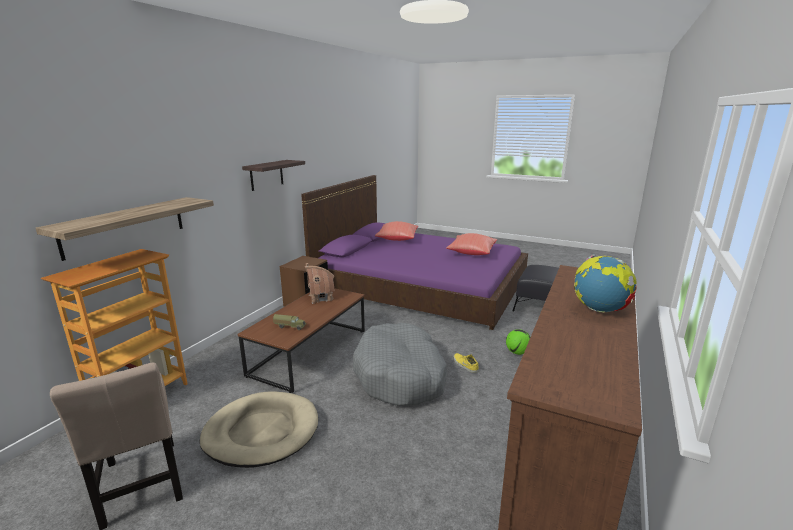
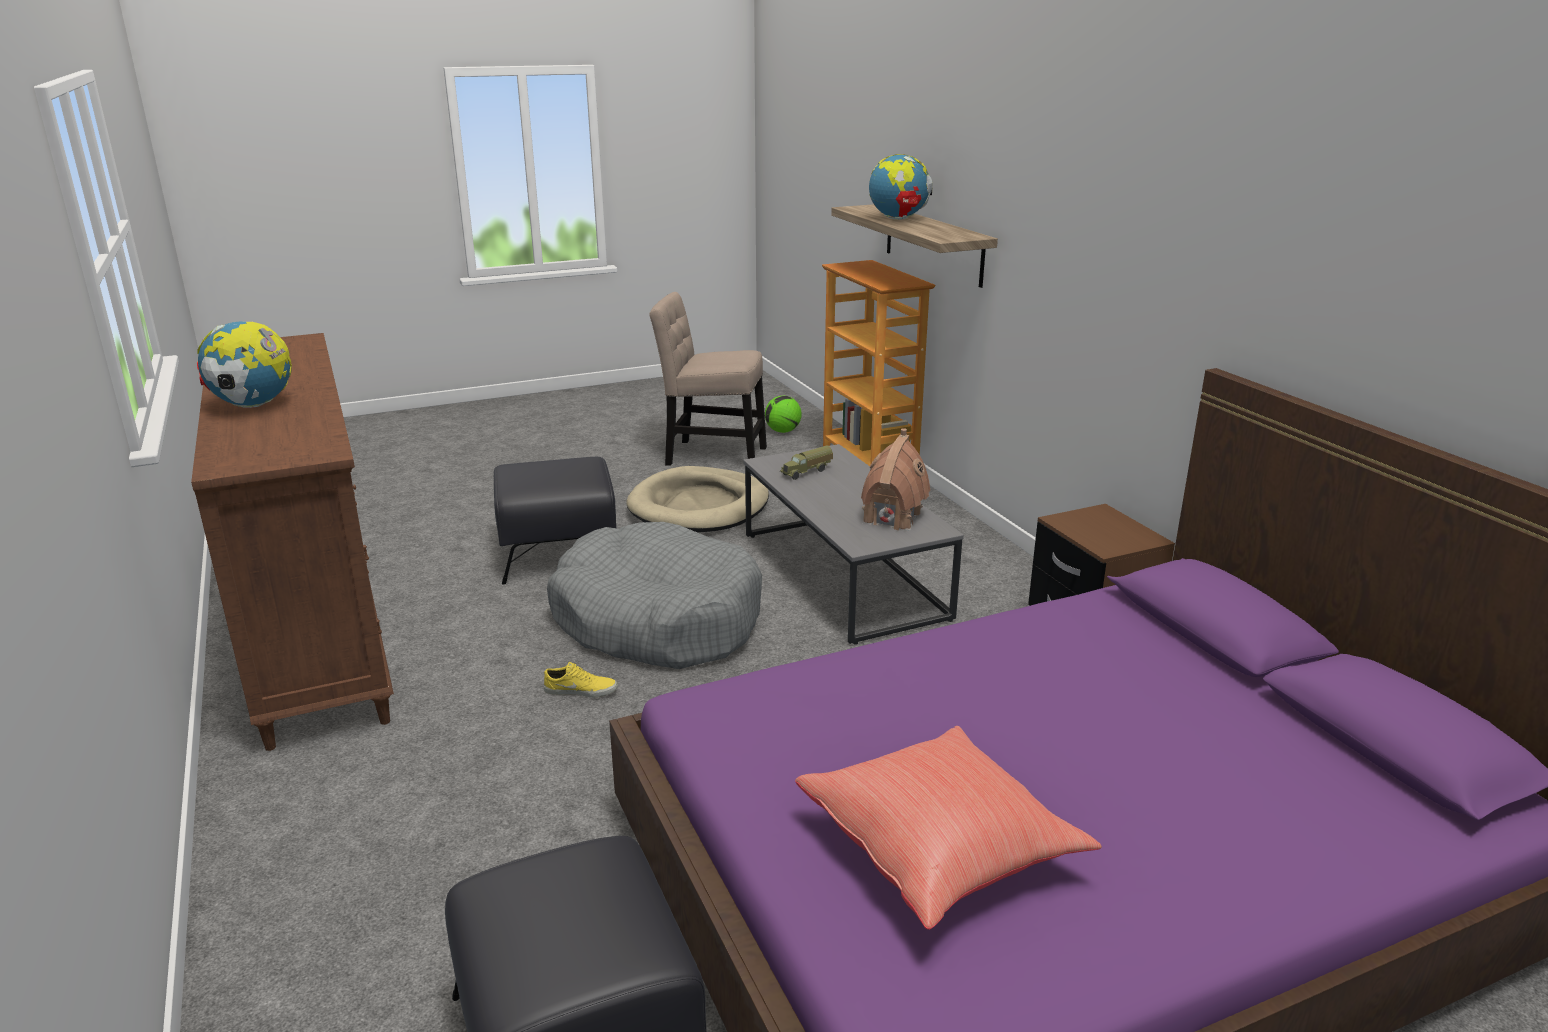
camera: 130 degrees right, 5 degrees up
(127, 214) = (898, 219): none -> globe
(266, 175) = (1144, 266): shelf -> none
(310, 352) = (842, 576): brown coffee table -> grey coffee table
(379, 447) = (560, 552): none -> black ottoman
(397, 239) = (1303, 772): red pillow -> none
(517, 352) = (506, 777): football -> football (782, 431)

